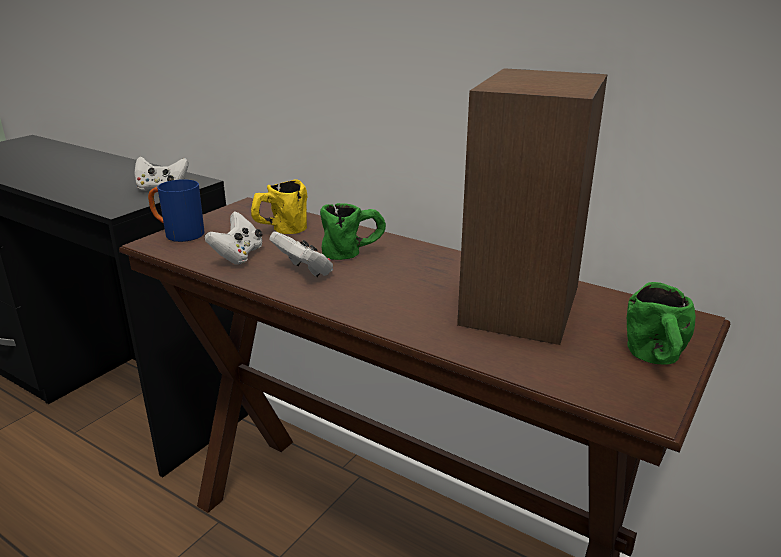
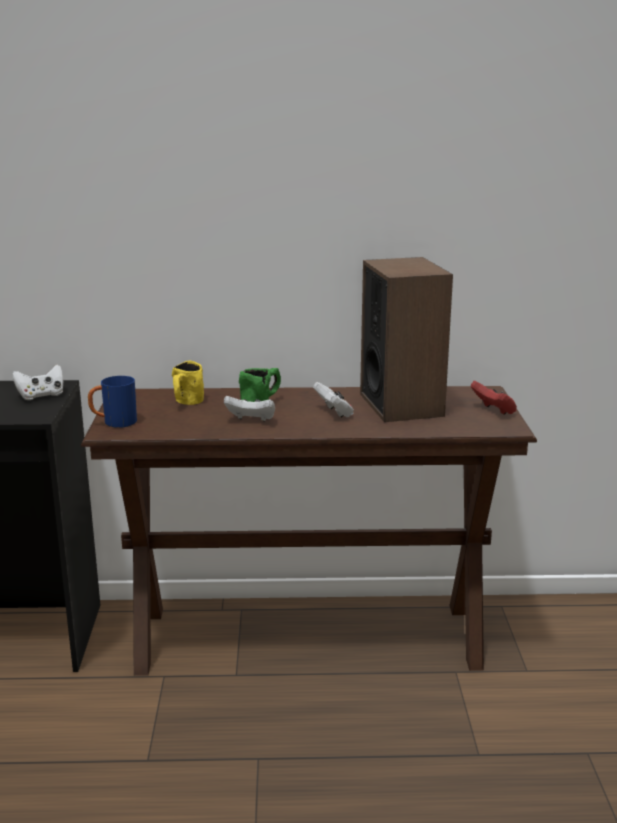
camera: 35 degrees left, 5 degrees down
(238, 256) = (189, 424): white game controller -> white game controller (334, 413)
(657, 361) = (494, 411): green mug -> red game controller

